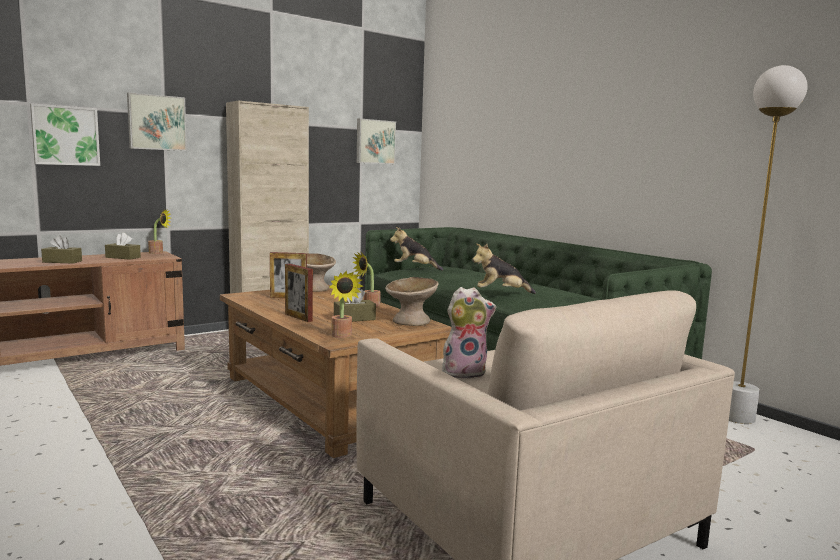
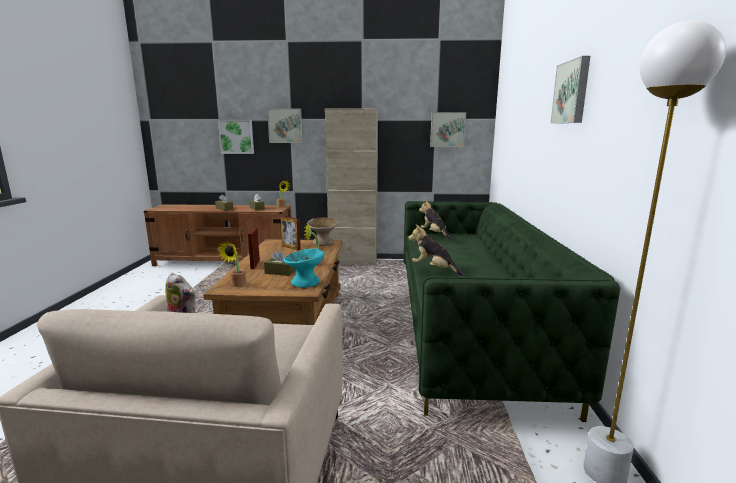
camera: 40 degrees right, 5 degrees up
(411, 321) = (305, 282): beige bowl -> turquoise bowl
(597, 107) = (572, 92): none -> picture

